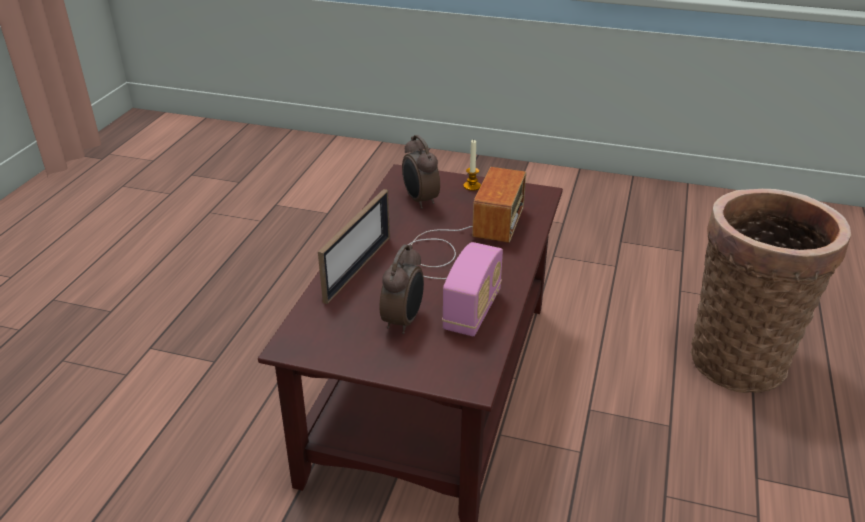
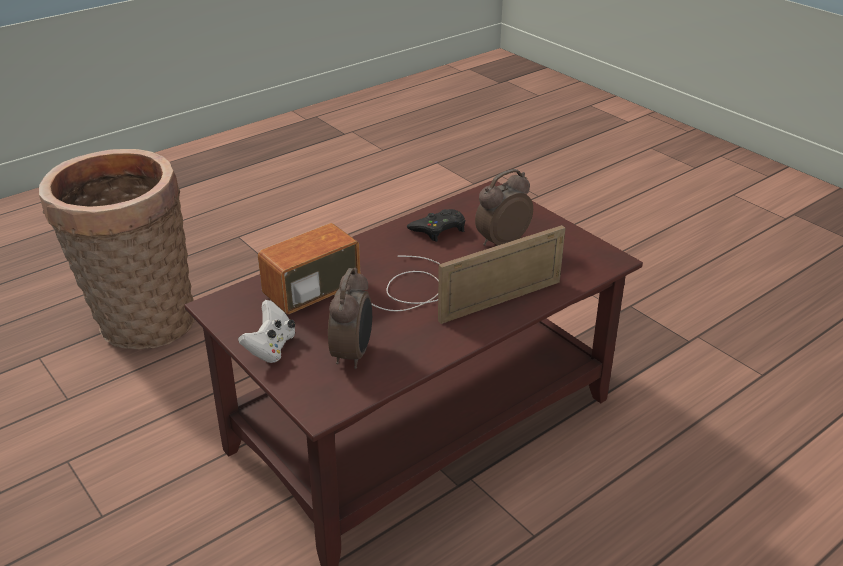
camera: 145 degrees left, 0 degrees up
(472, 186) = (271, 348): candle -> white game controller
(472, 311) = (438, 229): radio -> black game controller

